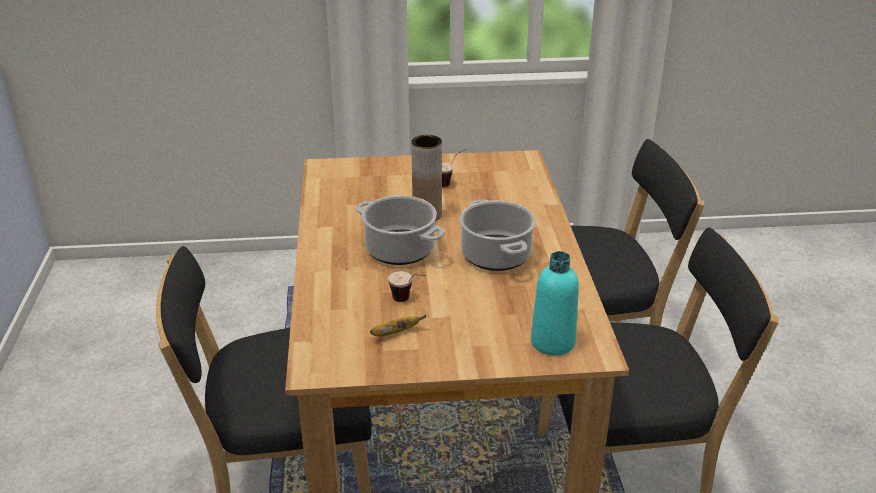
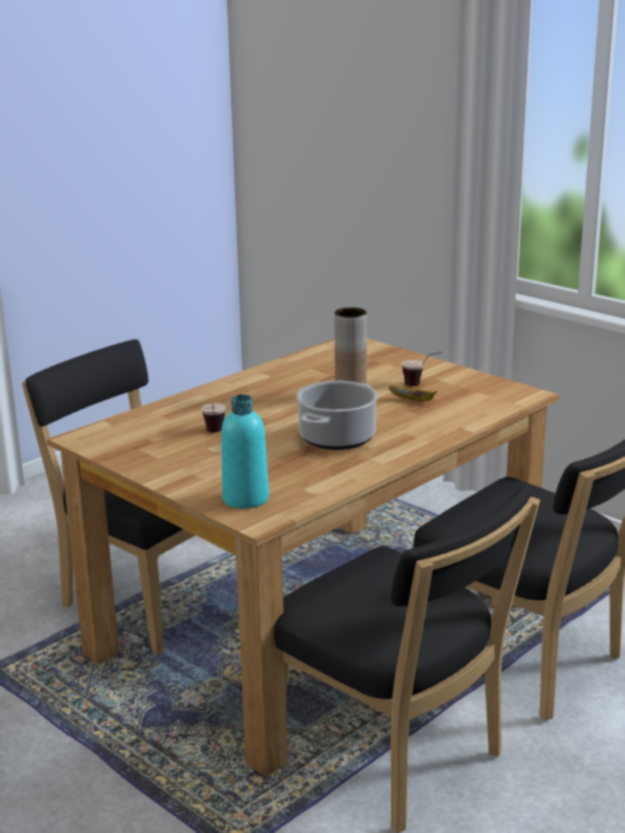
camera: 50 degrees right, 10 degrees down
(396, 333) = (165, 444): banana -> banana (413, 401)
(399, 250) = (279, 406): cooking pot -> none

